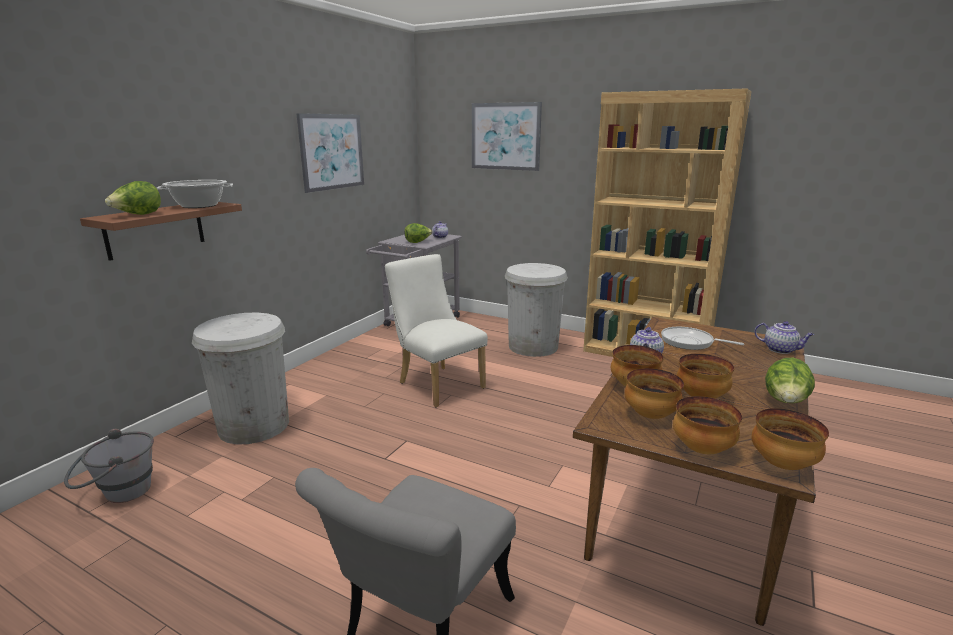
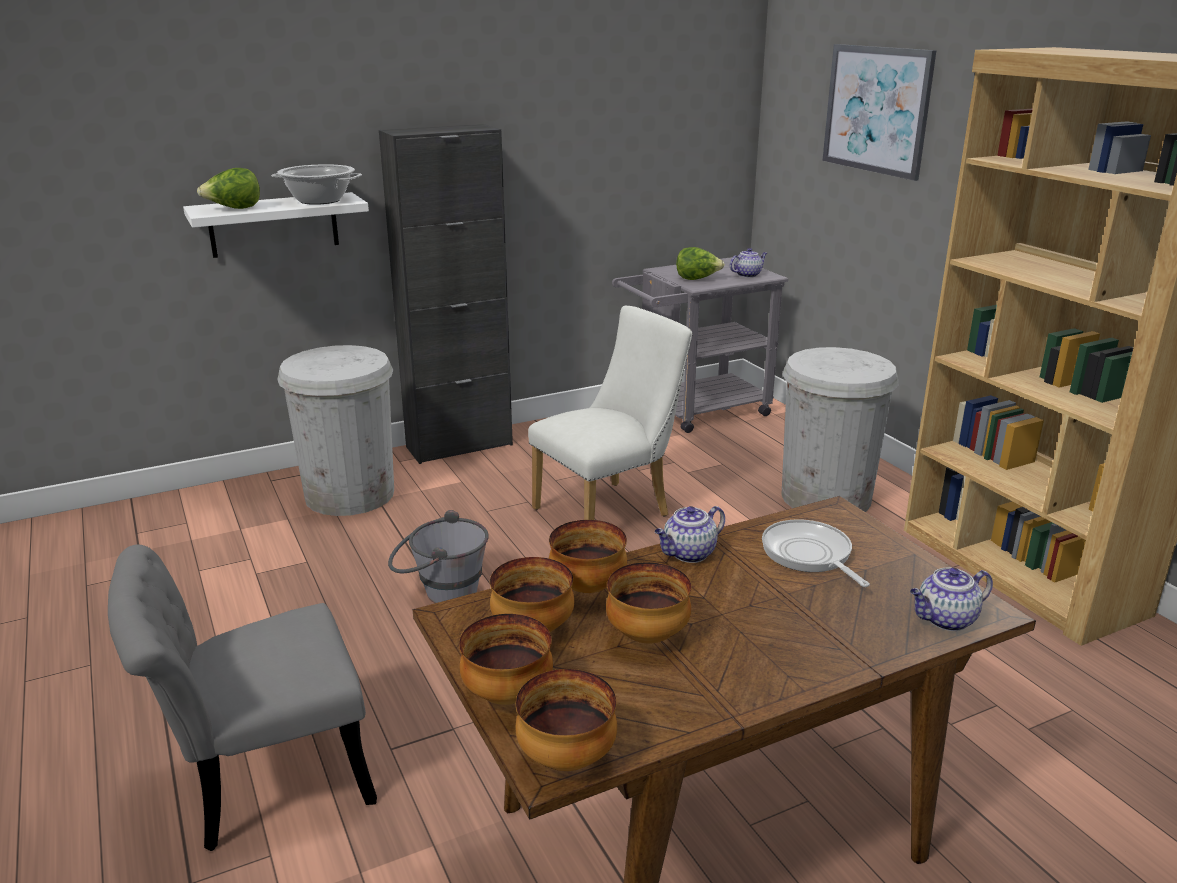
camera: 35 degrees right, 5 degrees up
(118, 494) = (172, 524): grey bucket -> grey bucket (440, 592)
(155, 229) = (274, 225): brown shelf -> white shelf
(299, 376) = (459, 446): none -> black cabinet
(332, 152) = (566, 124): picture -> none
(437, 383) = (610, 510): white chair -> white chair turned 60 degrees clockwise
(780, 350) = (945, 620): teapot -> teapot turned 90 degrees clockwise
(785, 402) = (757, 693): lettuce -> none

